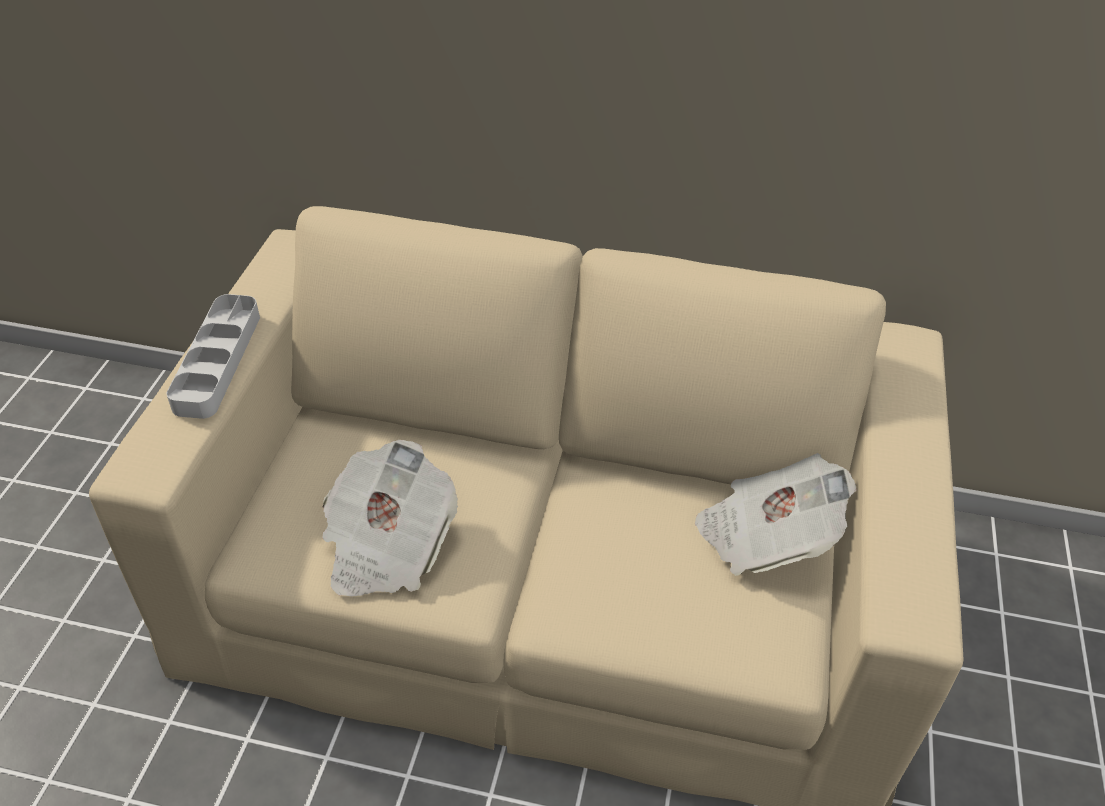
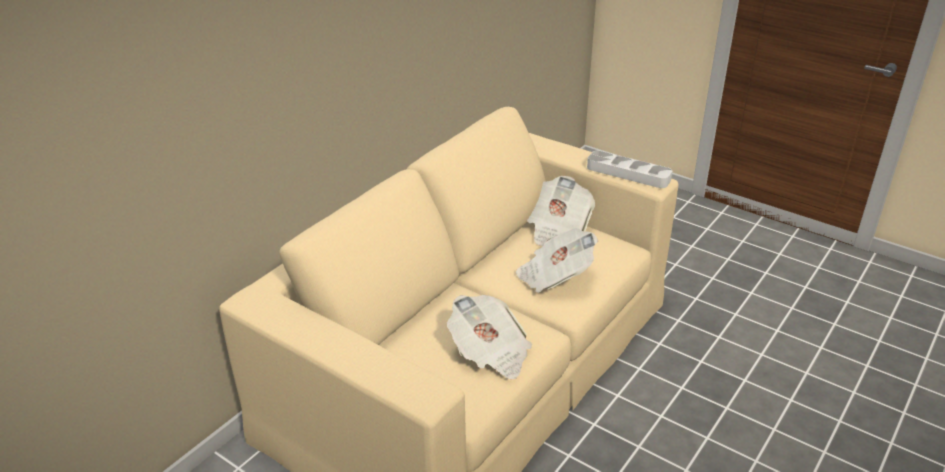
camera: 65 degrees left, 10 degrees down
(217, 361) = (348, 348): grey tray -> grey tray (628, 173)
(621, 571) = (554, 276): none -> newspaper

